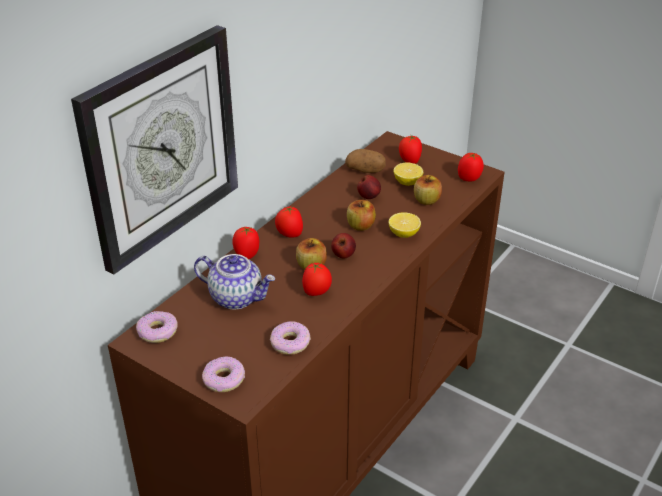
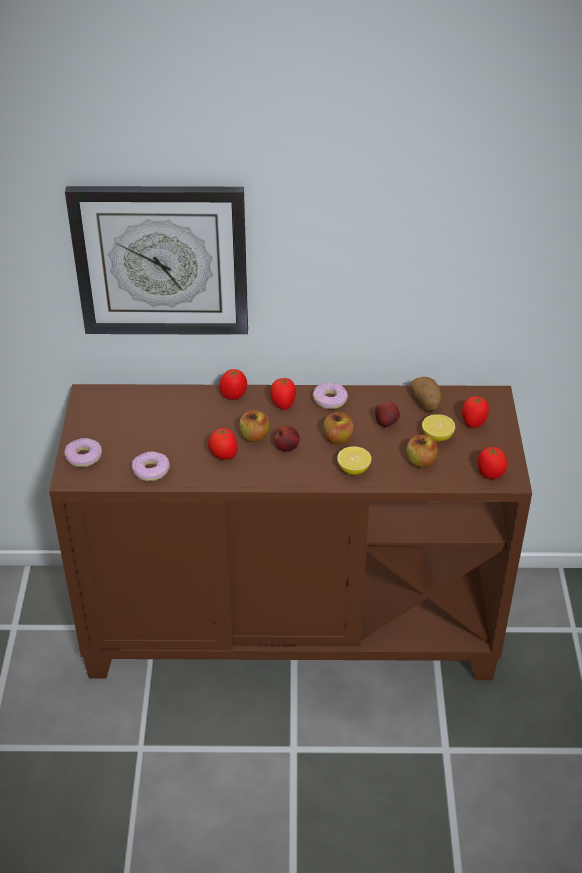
camera: 55 degrees right, 5 degrees up
(158, 332) = (104, 399): donut -> donut (329, 400)
(237, 297) = (178, 417): teapot -> none

